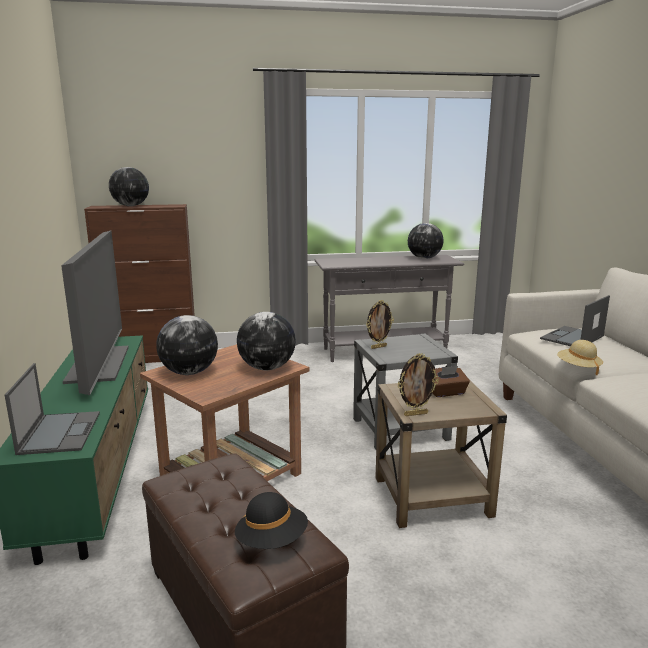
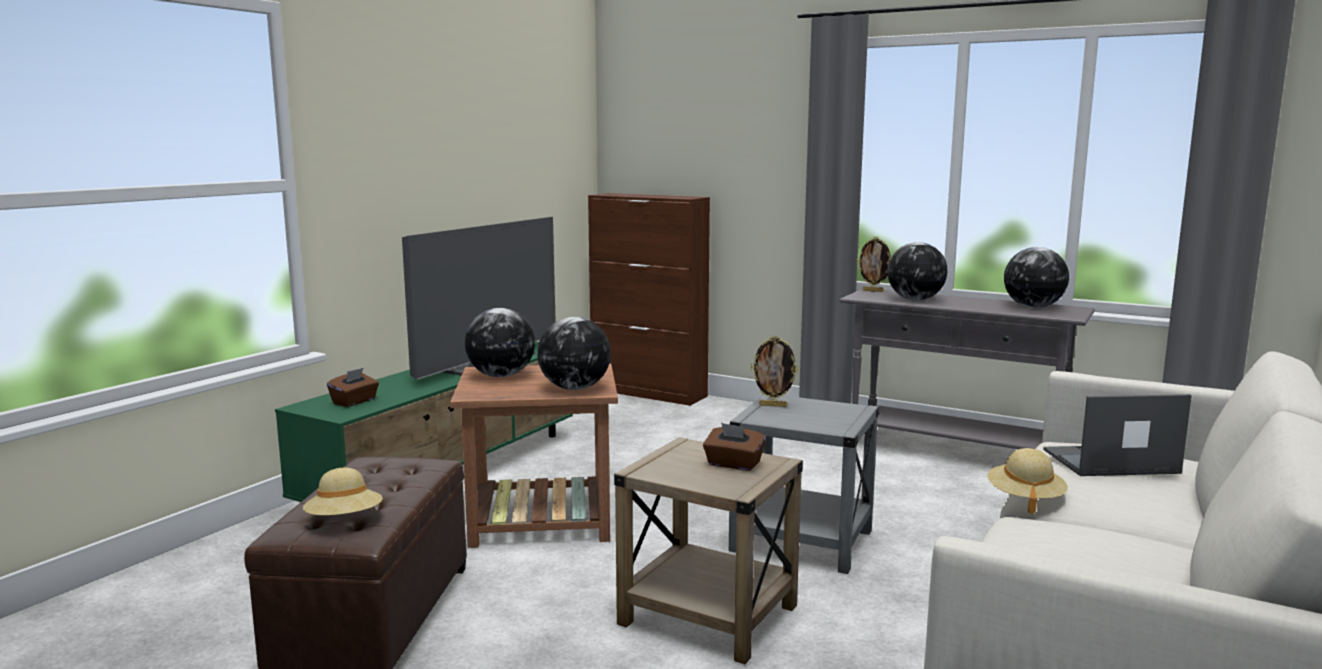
camera: 40 degrees right, 5 degrees down
(60, 432) = (354, 402): laptop -> brown tissue box
(130, 206) = (641, 195): globe -> globe (915, 300)
(272, 541) = (344, 520): black hat -> beige hat
(415, 414) = (645, 470): picture frame -> picture frame (873, 291)

